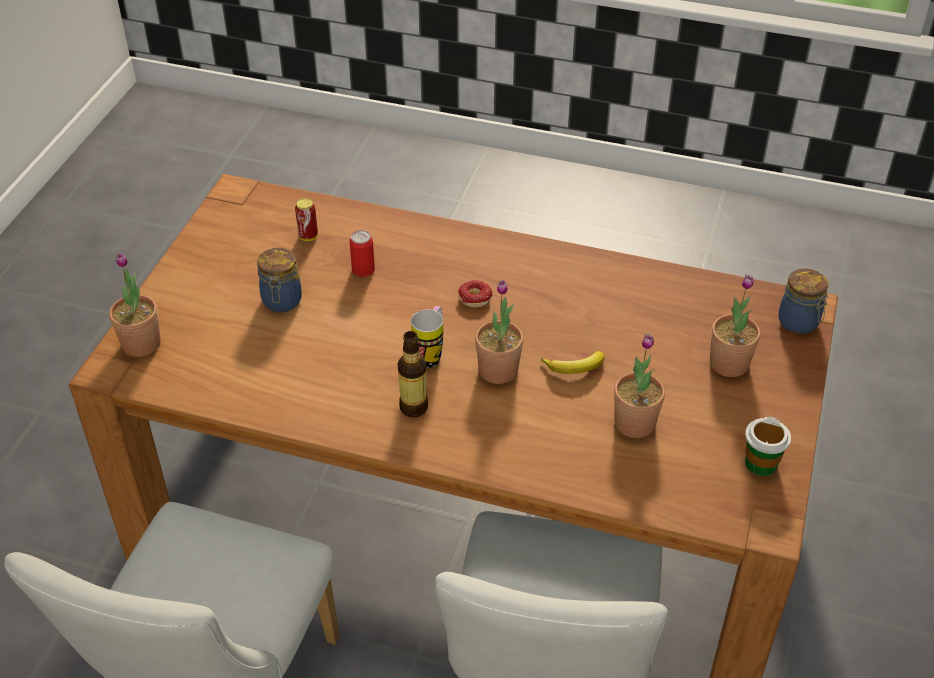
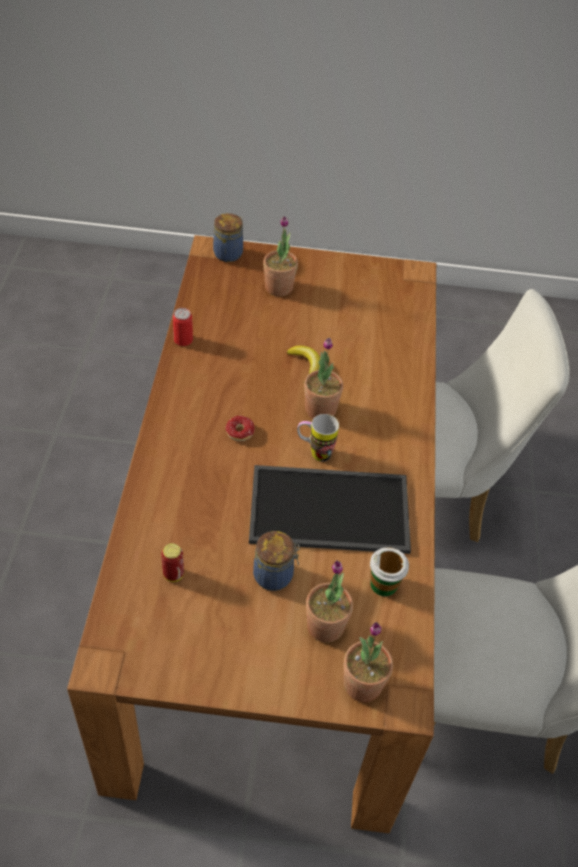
camera: 105 degrees left, 5 degrees up
(346, 352) = (328, 512): none -> tray
(363, 270) = (217, 518): can -> can (183, 340)
(413, 407) = (376, 456): bottle -> none
(634, 423) = (351, 332): potted plant -> potted plant (325, 625)
(760, 463) = (366, 275): cup -> cup (384, 584)

